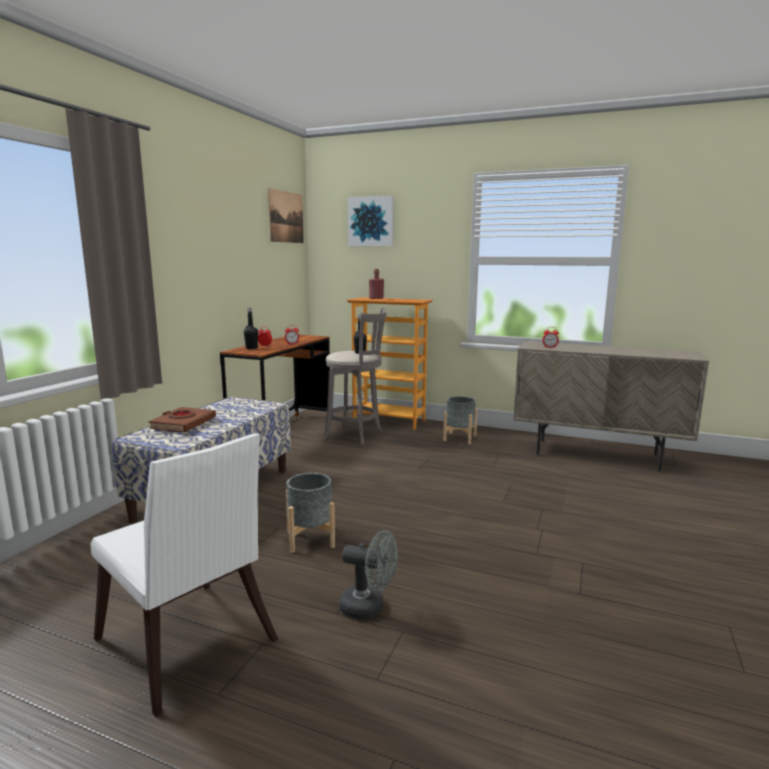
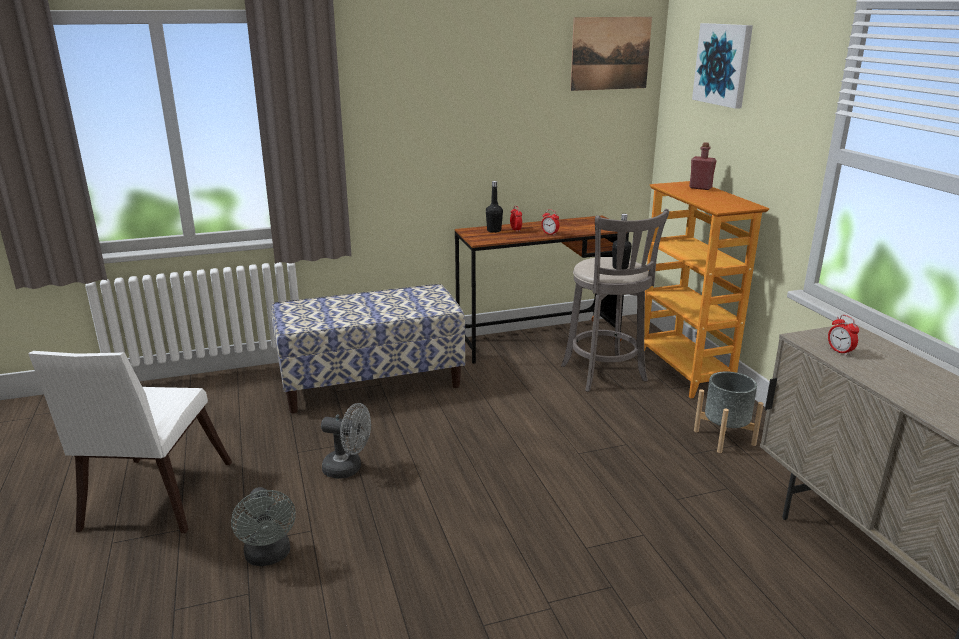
camera: 50 degrees right, 10 degrees up
(183, 424) = (339, 304): brown book -> none
(310, 539) = (348, 469): grey planter -> grey fan

